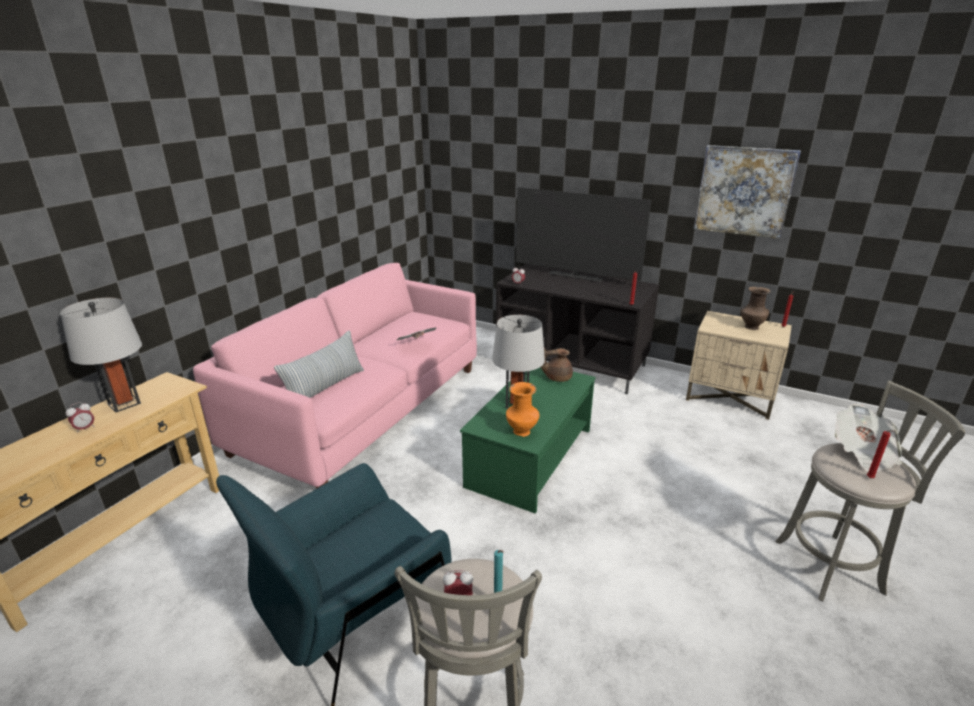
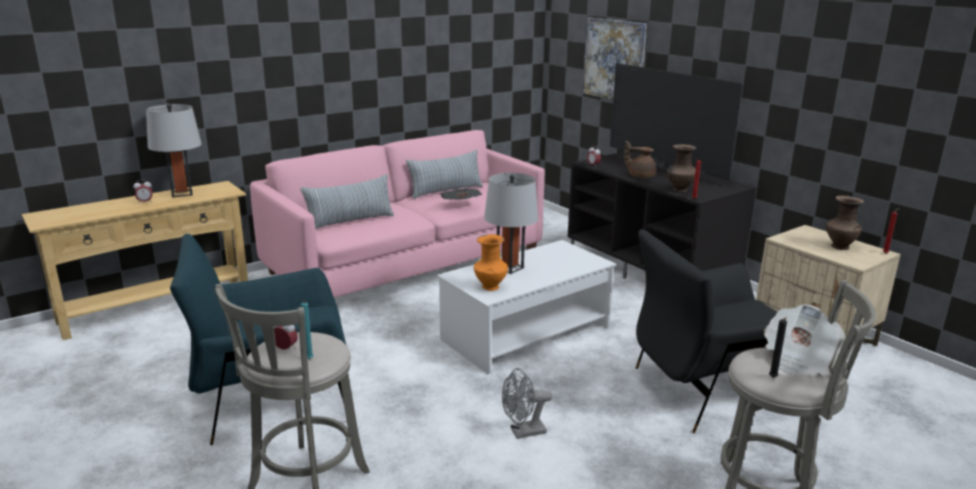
camera: 25 degrees right, 5 degrees down
(386, 329) = (446, 191): none -> pillow
(531, 456) = (527, 333): green coffee table -> white coffee table
(556, 377) = (574, 256): brown teapot -> brown teapot (640, 176)
(611, 298) = (679, 190): none -> brown vase
(615, 568) = (523, 432): none -> grey fan
(710, 471) = (711, 390): none -> black armchair
(744, 191) = (851, 79): picture -> picture (614, 60)
(871, 479) = (773, 378): red candle -> black candle

